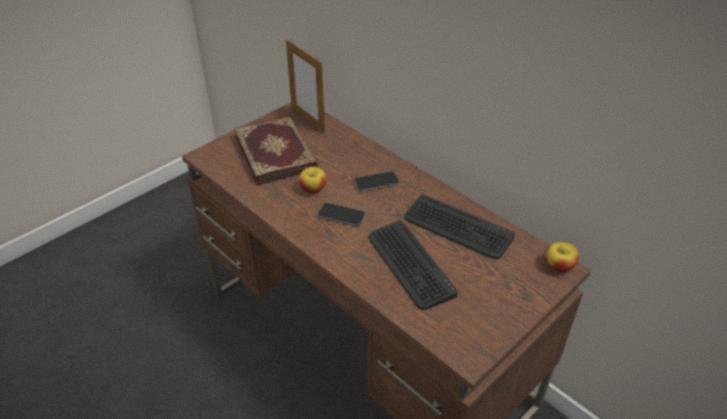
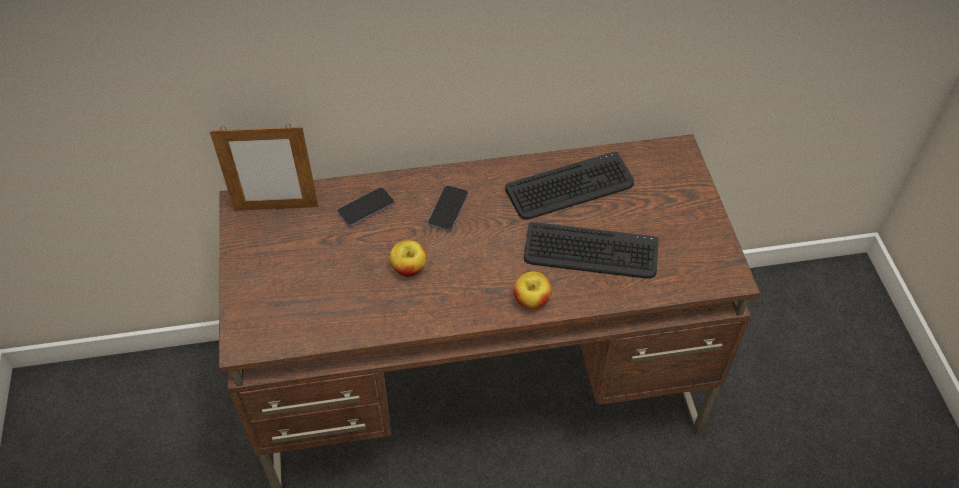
camera: 55 degrees left, 10 degrees up
(276, 152) = (310, 268): book -> none
(341, 215) = (475, 267): phone -> phone (366, 208)
(559, 266) = (674, 150): apple -> apple (532, 300)

